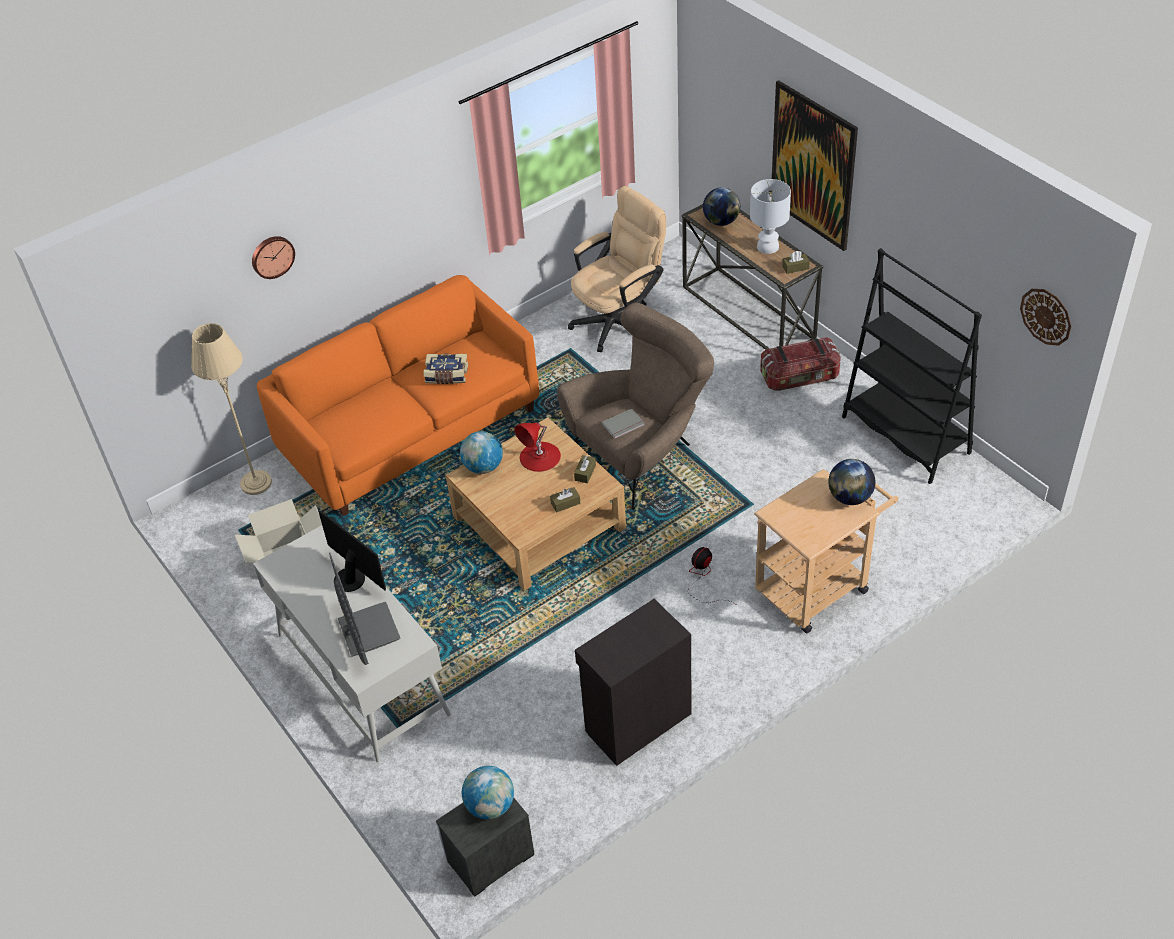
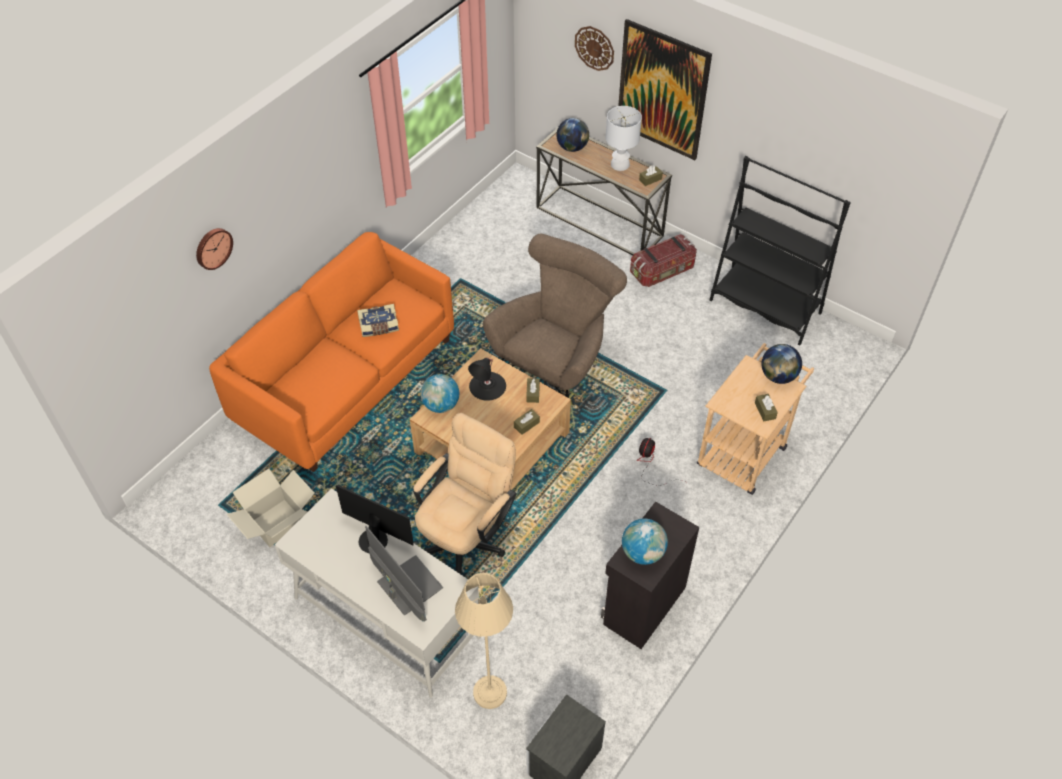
camera: 20 degrees left, 5 degrees up
(256, 483) = (218, 456): beige floor lamp -> beige floor lamp (490, 692)
(490, 806) = (569, 721): globe -> globe (643, 553)
(540, 456) = (487, 386): red table lamp -> black table lamp
(619, 320) = (493, 246): beige office chair -> beige office chair (466, 538)
(624, 425) = (549, 343): grey book -> none
(819, 530) = (765, 410): none -> brown tissue box
(1046, 316) = (903, 195): wall clock -> wall clock (594, 48)

